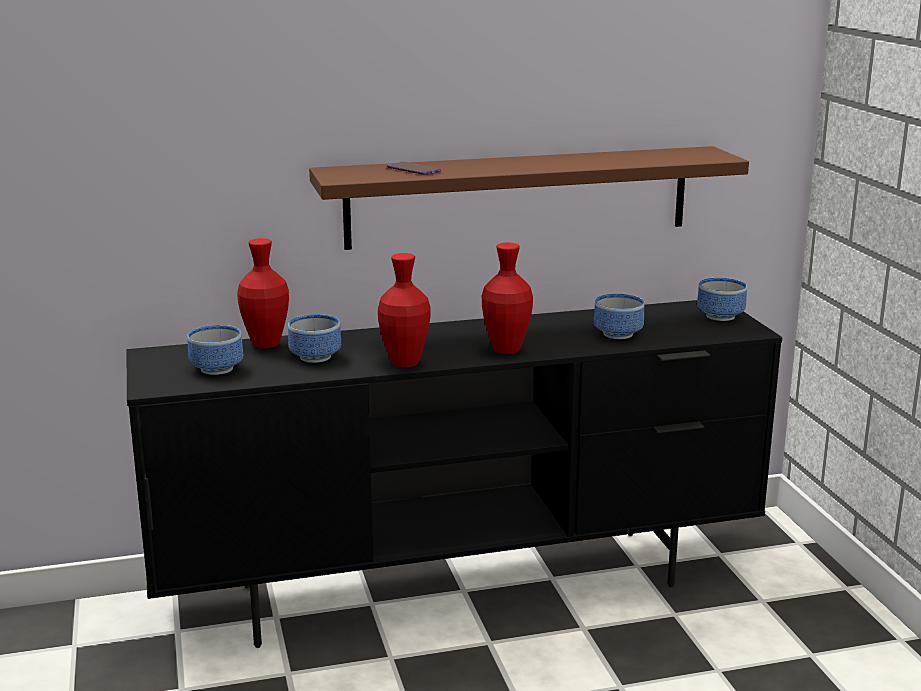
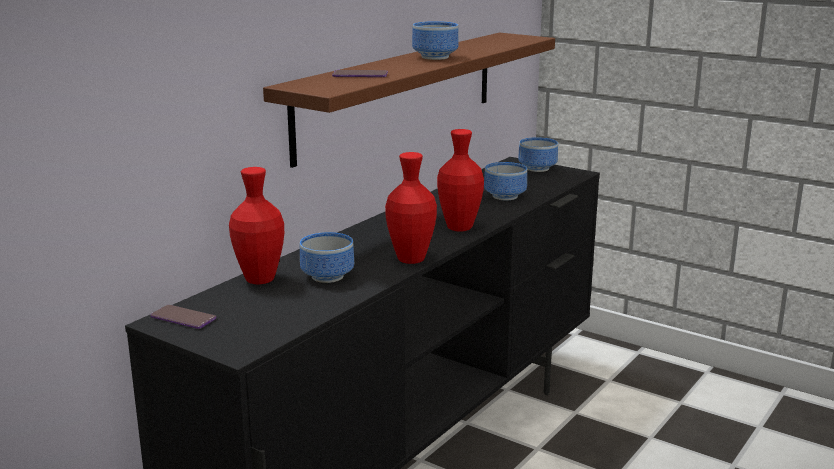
camera: 40 degrees left, 0 degrees up
(165, 355) = (183, 318): none -> phone
(217, 368) = (261, 312): bowl -> bowl (433, 57)

